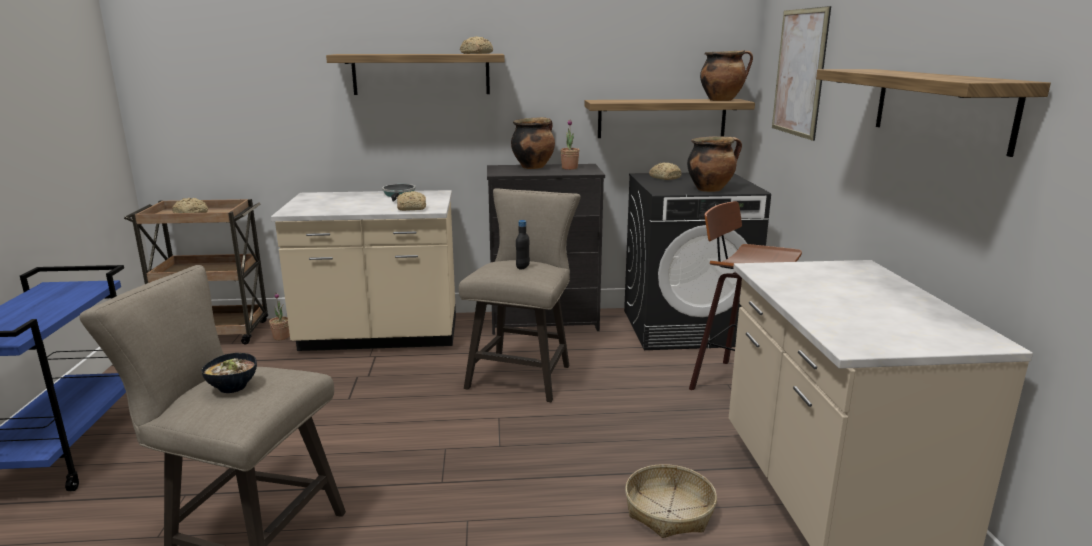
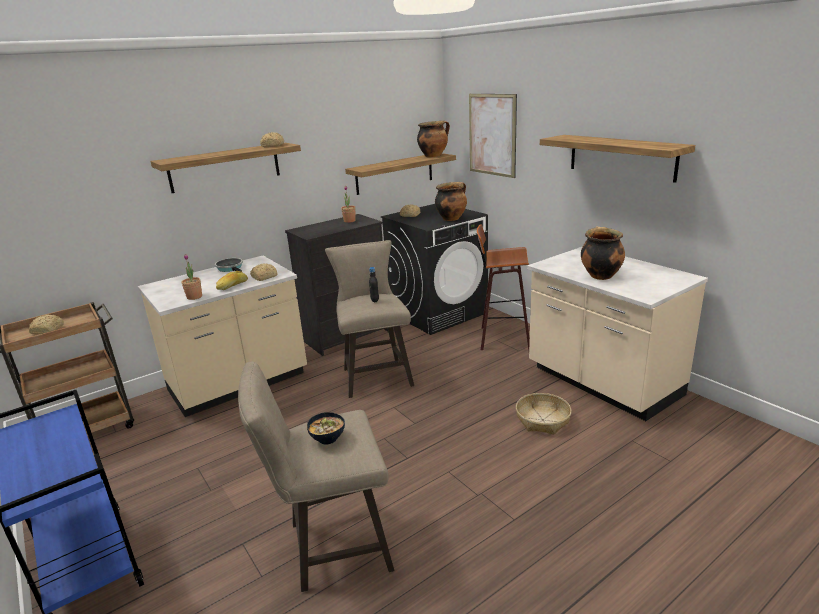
camera: 30 degrees left, 5 degrees up
(281, 337) = (155, 412): potted plant -> potted plant (194, 297)
(369, 209) = (232, 286): none -> bread
(533, 167) = (322, 225): cooking pot -> cooking pot (600, 275)

